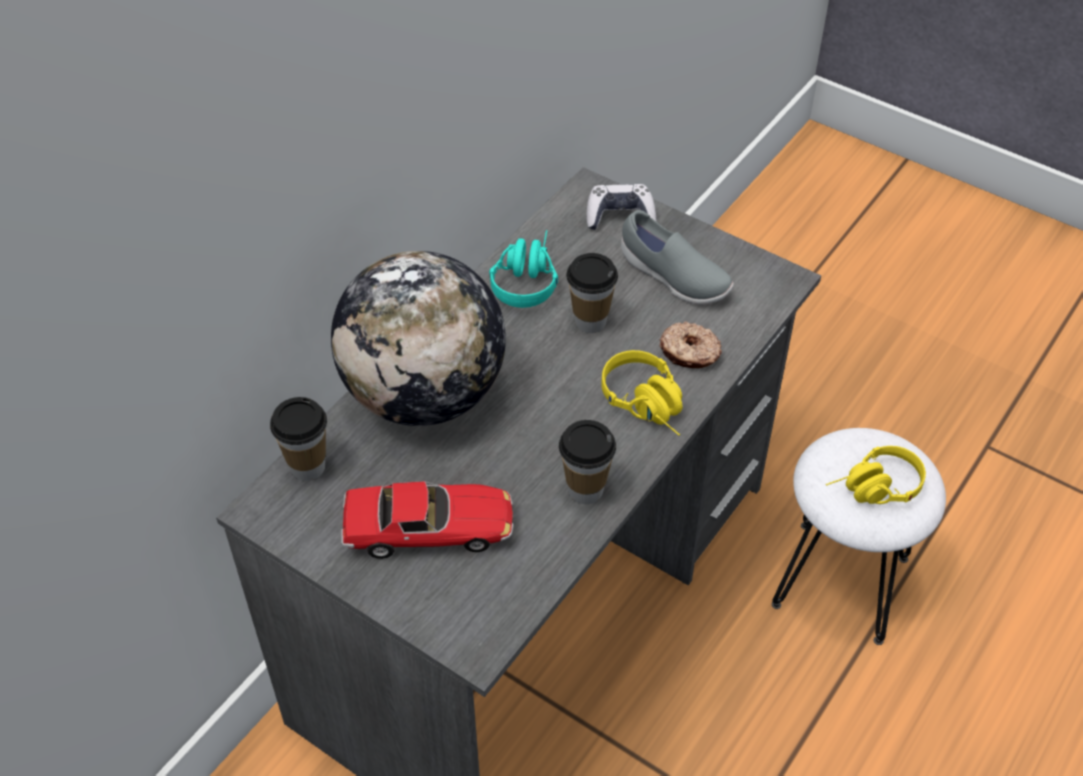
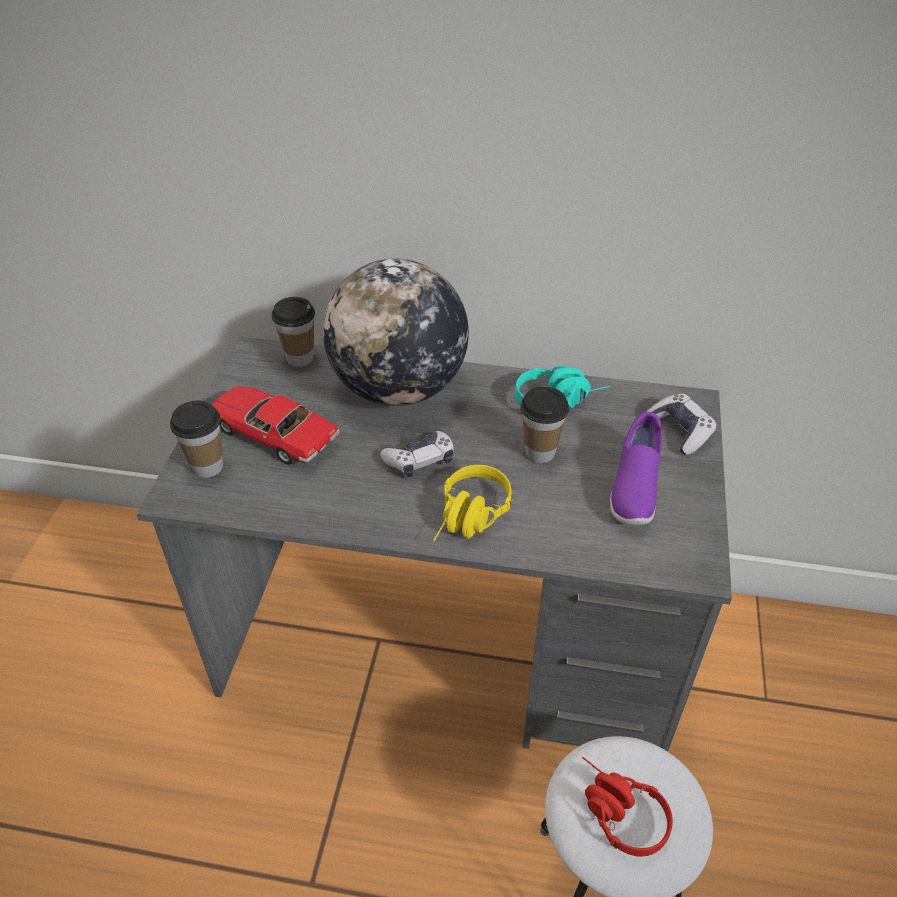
camera: 65 degrees right, 5 degrees down
(429, 529) = (272, 434): toy car -> toy car turned 150 degrees clockwise
(547, 415) = (420, 460): none -> game controller
(585, 490) = (354, 508): cup -> cup (207, 466)
(673, 278) = (633, 488): grey shoe -> purple shoe
(689, 353) = (550, 527): donut -> none
(873, 490) = (615, 812): yellow headphones -> red headphones

